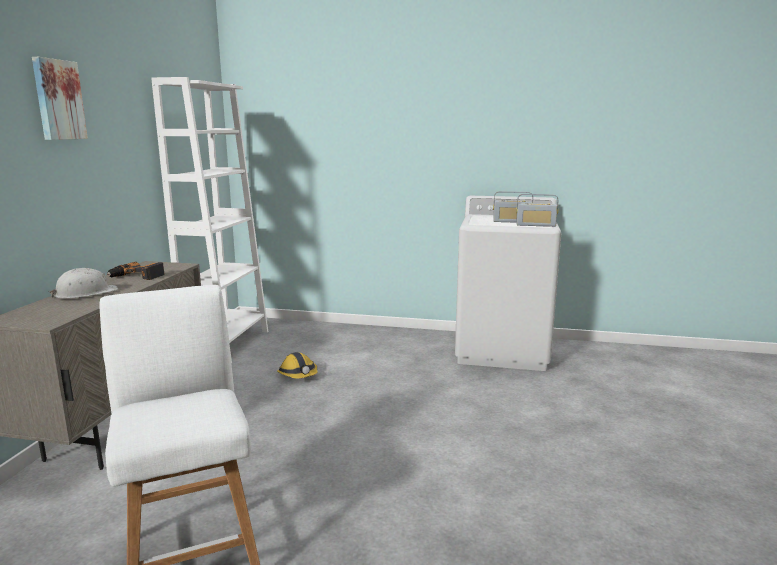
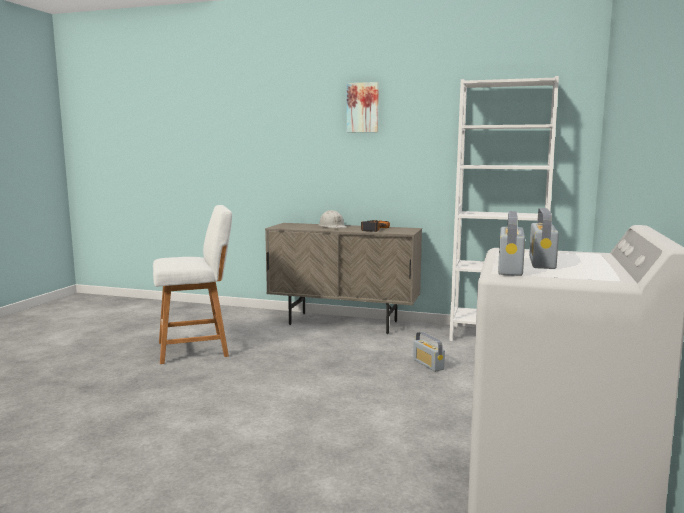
camera: 95 degrees right, 5 degrees down
(298, 375) = (428, 364): hard hat -> radio

